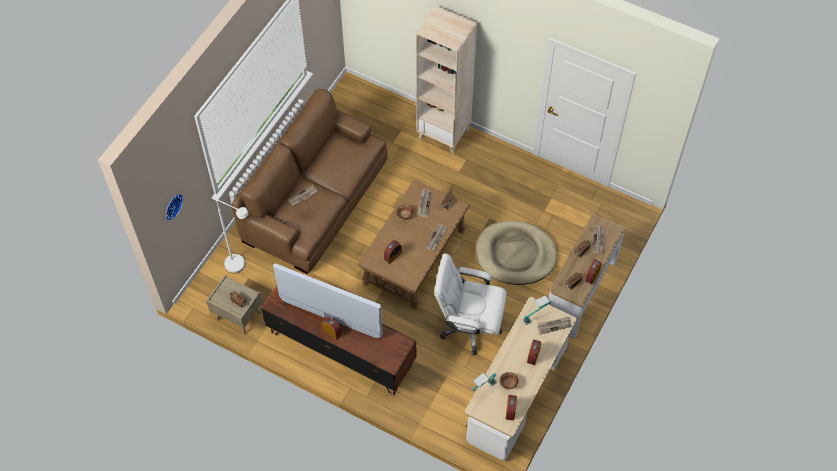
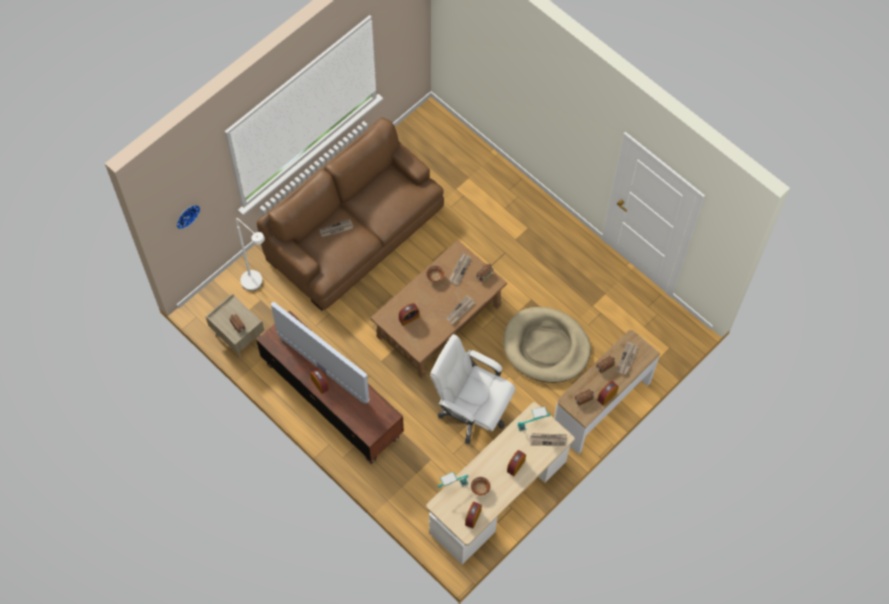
camera: 15 degrees right, 5 degrees up
(444, 134) = (513, 193): beige bookcase -> none

